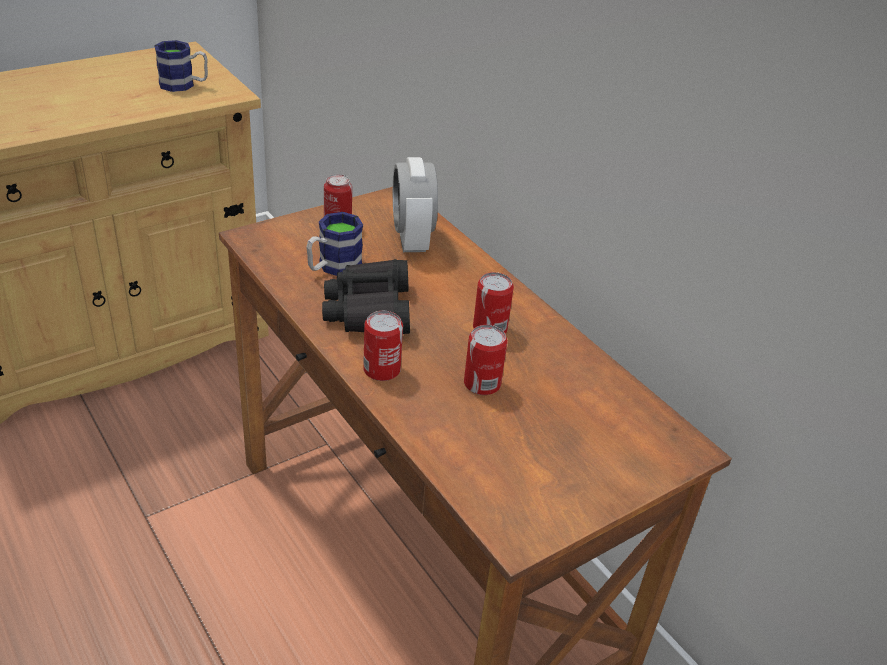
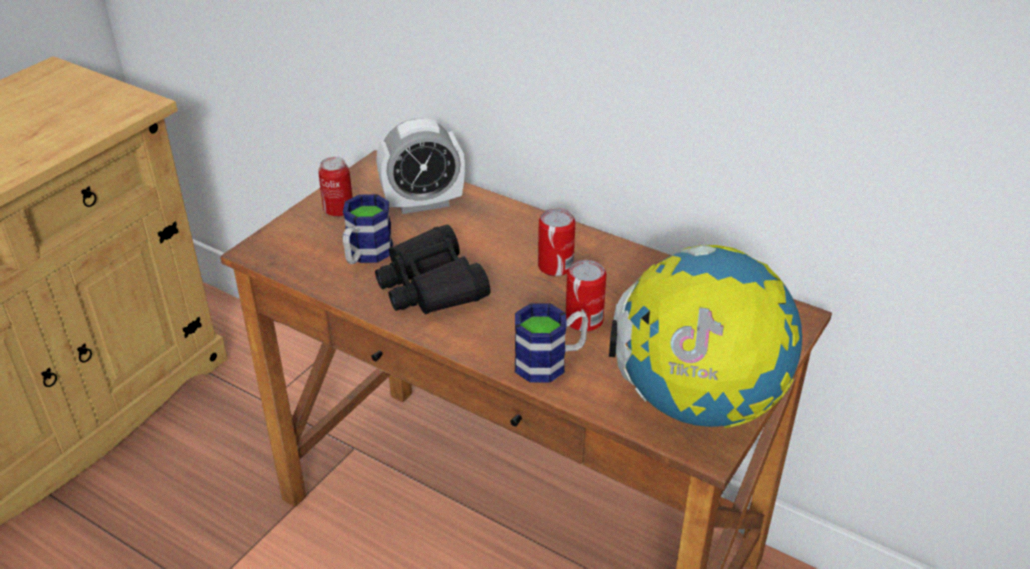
camera: 20 degrees left, 0 degrees up
(184, 85) = (79, 108): mug -> mug (550, 362)
(382, 370) = (484, 339): can -> none
(412, 239) = (423, 203): alarm clock -> alarm clock turned 75 degrees counterclockwise
(534, 494) = (697, 403): none -> globe

